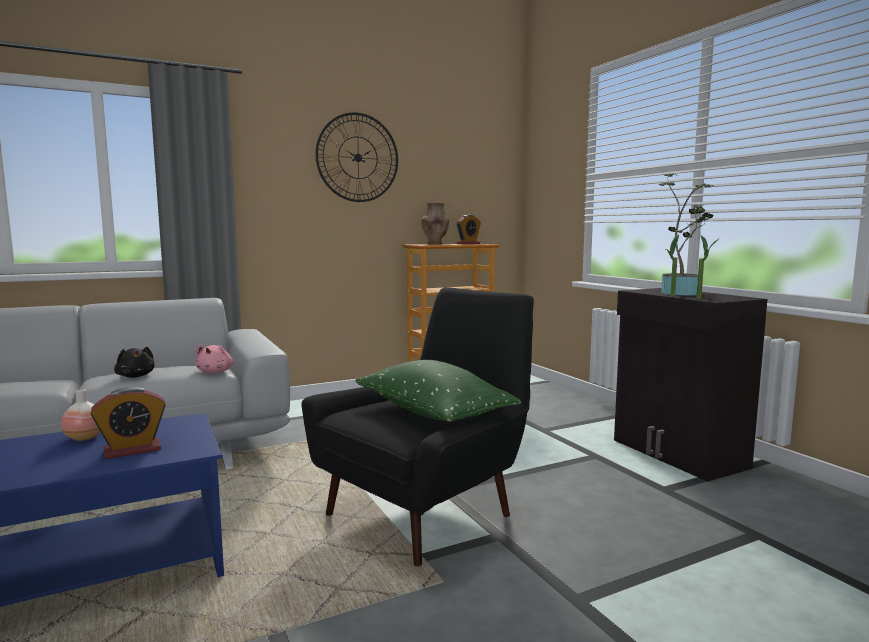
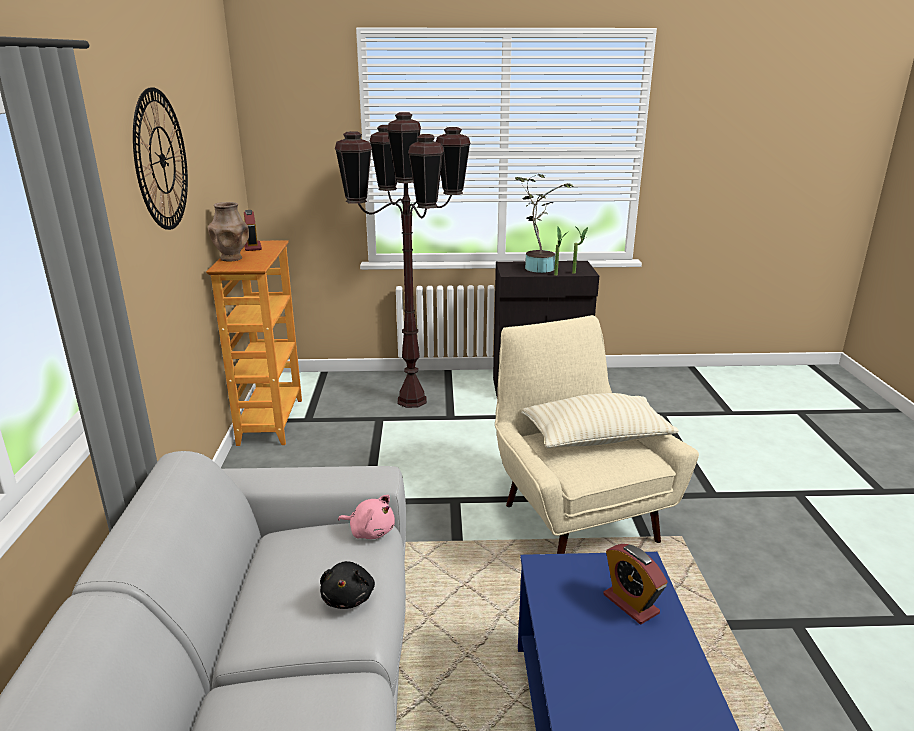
camera: 65 degrees left, 15 degrees up
(85, 438) = (575, 641): vase -> none
(132, 450) = (630, 604): alarm clock -> alarm clock turned 150 degrees clockwise
(135, 376) = (348, 597): black plush toy -> black plush toy turned 105 degrees clockwise
(427, 511) = (575, 517): black armchair -> beige armchair
(433, 413) = (596, 438): green pillow -> beige pillow
(549, 412) = (411, 400): none -> brown floor lamp

